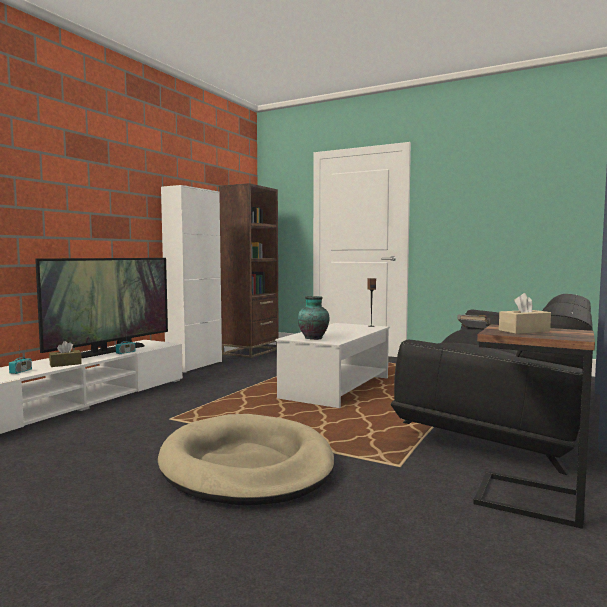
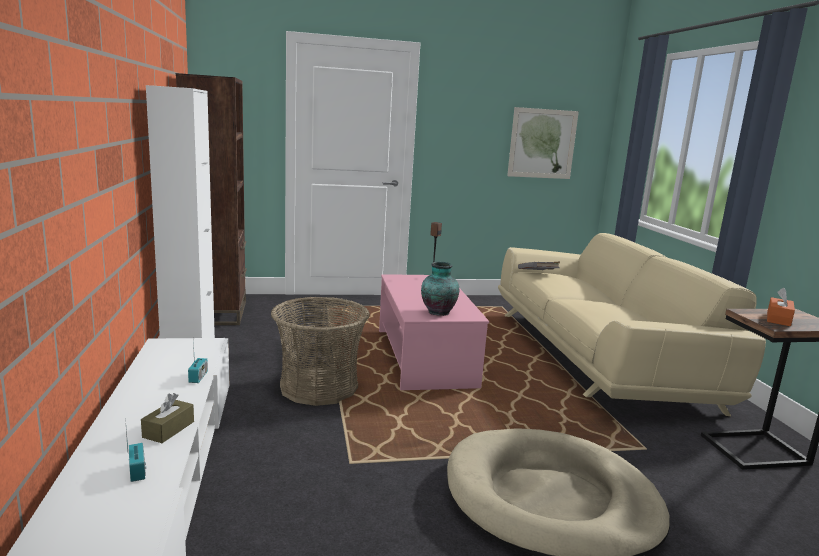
camera: 40 degrees left, 10 degrees up
(110, 351) = (163, 379): television -> none
(231, 388) = (319, 387): none -> basket
(336, 388) = (425, 358): white coffee table -> pink coffee table
(504, 414) = (599, 358): black sofa -> beige sofa
(524, 331) = (778, 319): beige tissue box -> orange tissue box
(535, 214) = (542, 143): none -> picture

